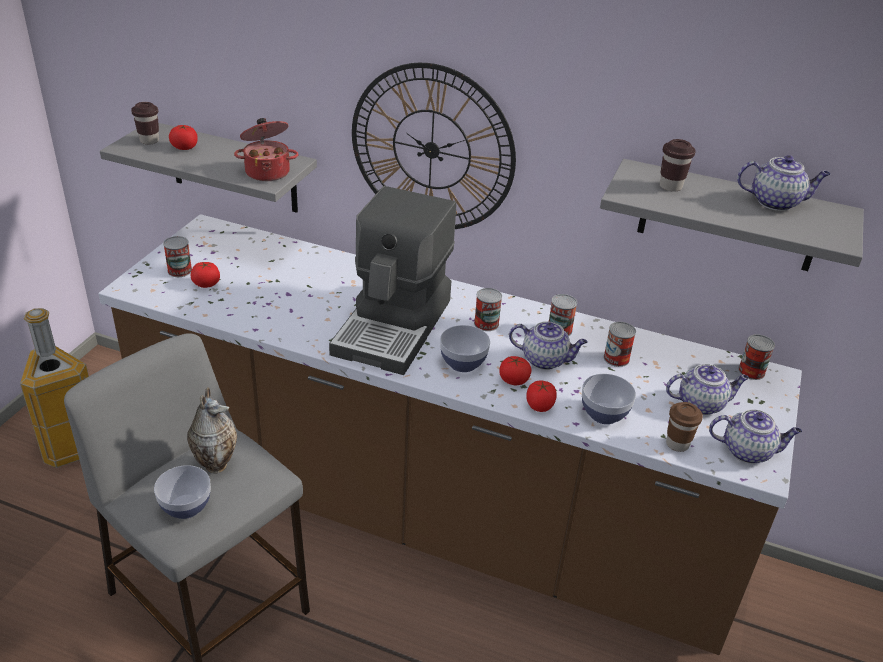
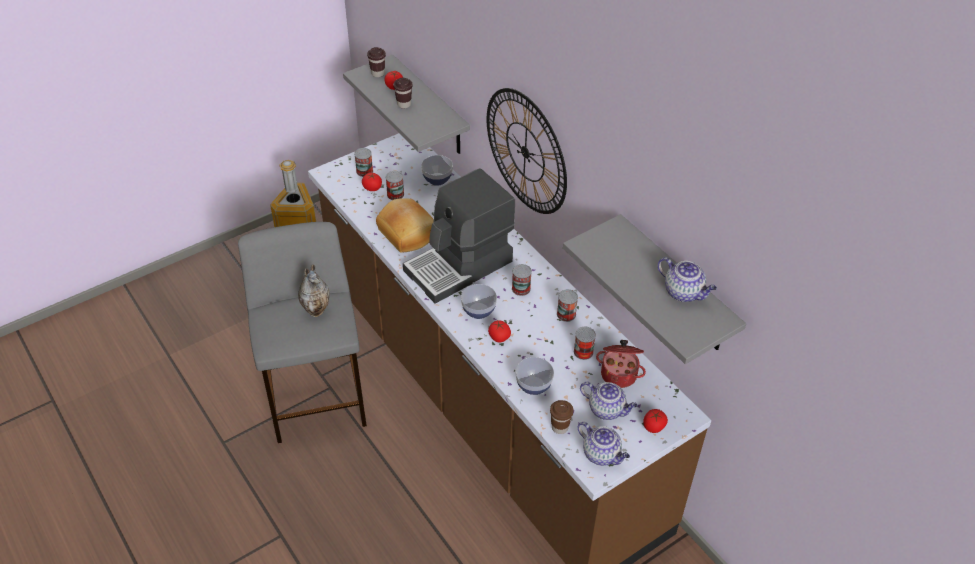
camera: 35 degrees right, 10 degrees up
(186, 507) = (283, 329): bowl -> bowl (437, 179)
(267, 172) = (428, 126): cooking pot -> cooking pot (619, 374)
(298, 314) = (408, 233): none -> bread
(539, 406) = (498, 361): tomato -> tomato (653, 426)
(545, 360) = (534, 332): teapot -> none
(670, 186) = (623, 250): brown cup -> brown cup (404, 104)
(751, 371) = (671, 404): can -> can (395, 194)

